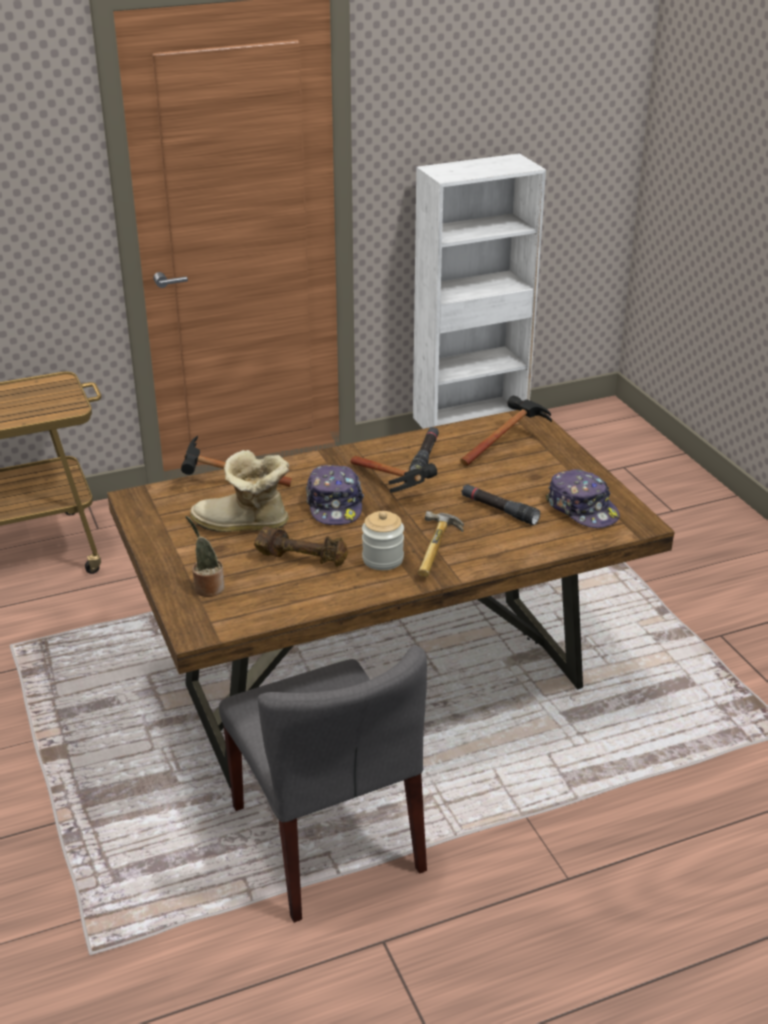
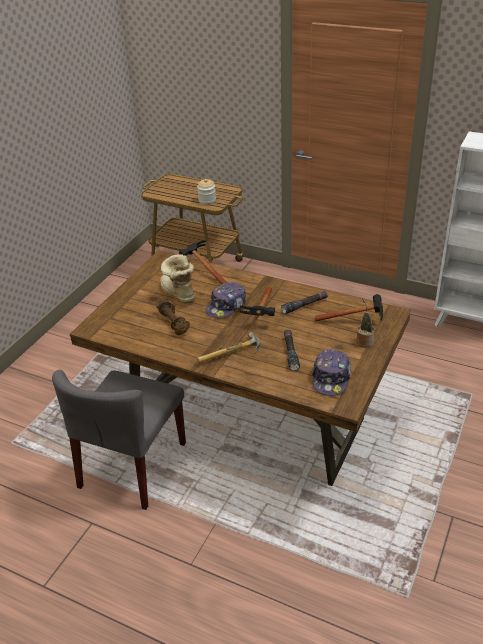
camera: 50 degrees right, 5 degrees up
(207, 587) = (122, 313): potted plant -> potted plant (364, 340)
(383, 559) = (201, 343): jar -> jar (207, 200)

